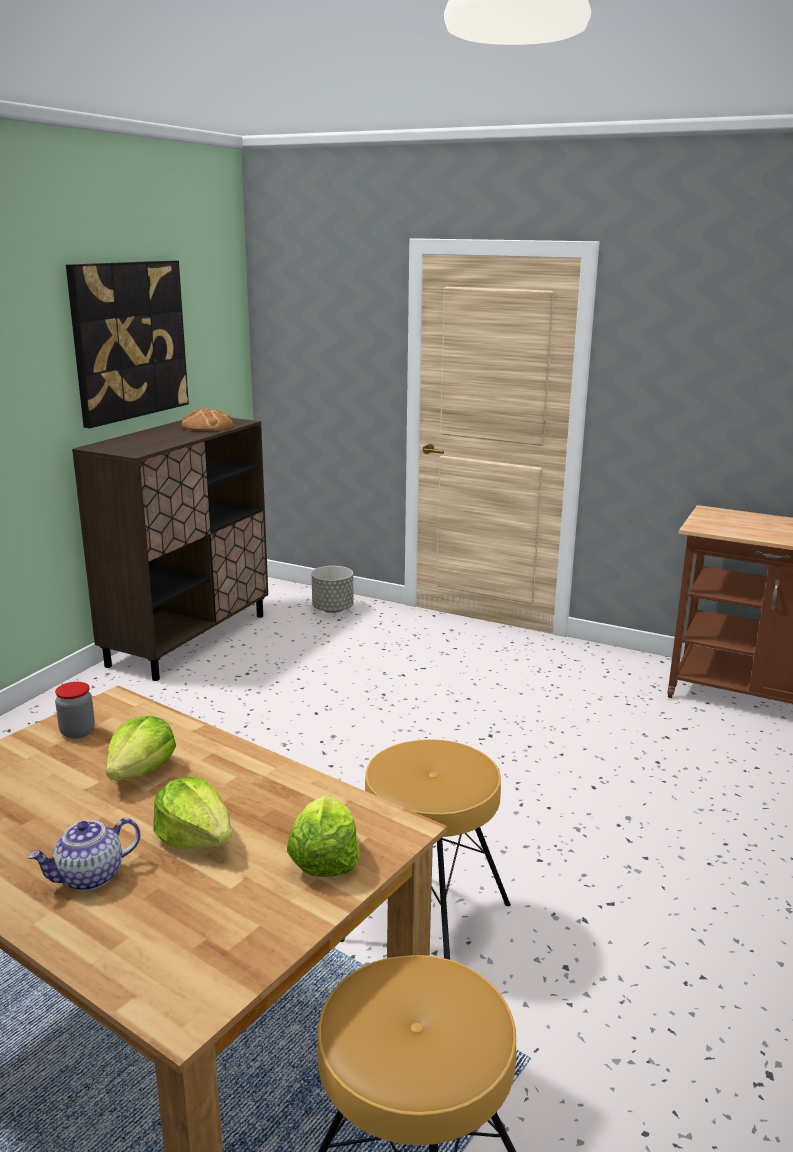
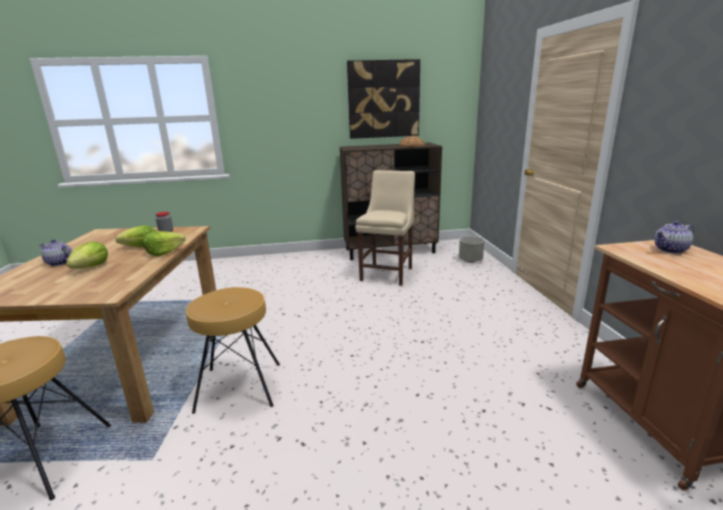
camera: 55 degrees right, 0 degrees up
(264, 674) = (388, 273): none -> beige chair
(324, 858) = (79, 289): lettuce -> lettuce (164, 252)
(724, 517) = (670, 250): none -> teapot

